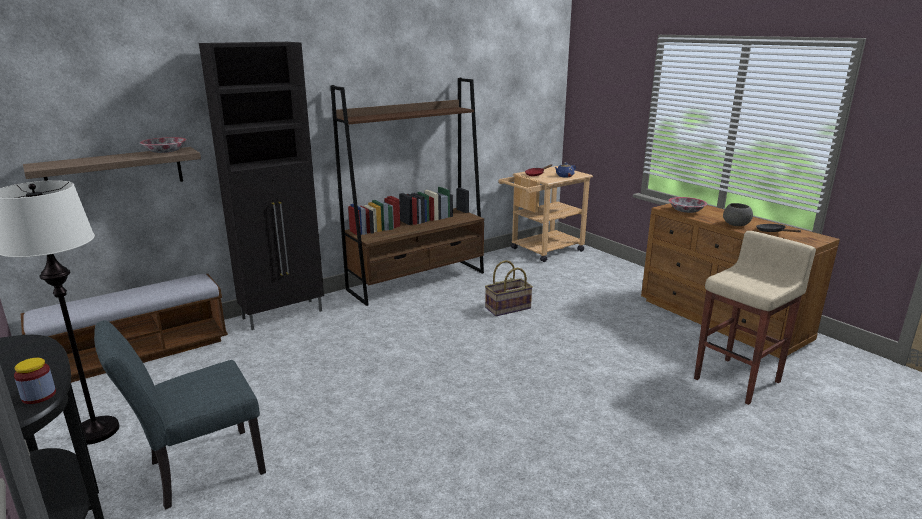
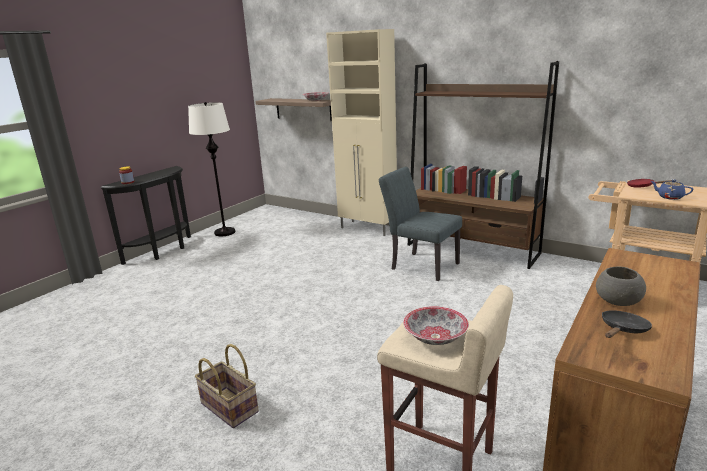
camera: 70 degrees right, 0 degrees up
(137, 354) = (294, 215): bench -> none
(197, 470) = (201, 260): grey chair -> grey chair (420, 265)
(284, 314) = (368, 228): black cabinet -> beige cabinet
(508, 308) = (466, 295): basket -> basket (228, 408)
(686, 211) = (628, 266): bowl -> bowl (434, 337)

